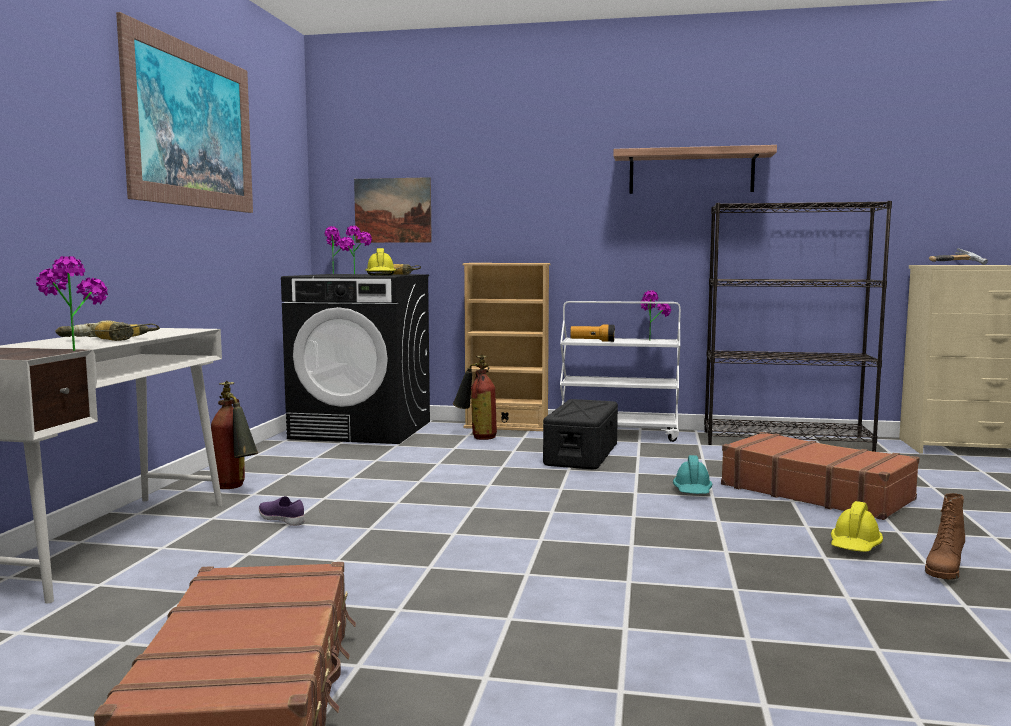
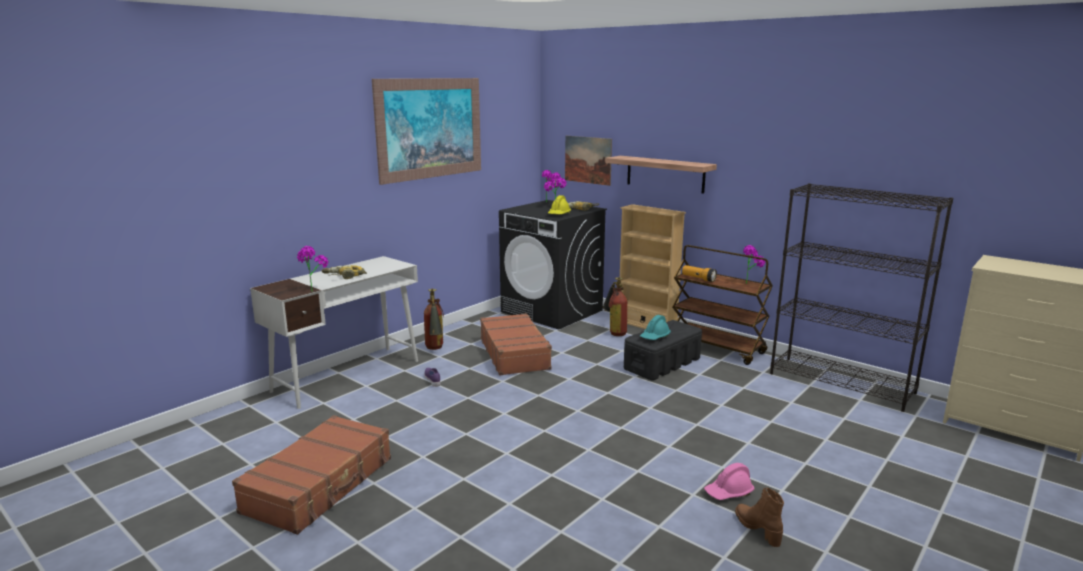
camera: 30 degrees right, 10 degrees up
(618, 434) = (716, 348): white cart -> brown cart
(691, 172) = (797, 152): shelf -> shelf (665, 174)
(692, 491) = (690, 416): turquoise hard hat -> turquoise hard hat (655, 337)
(815, 492) = (778, 440): brown suitcase -> brown suitcase (515, 354)
(855, 546) = (728, 492): yellow hard hat -> pink hard hat
(943, 570) = (758, 529): brown boot -> brown boot turned 90 degrees clockwise
(957, 264) = (1022, 264): hammer -> none

